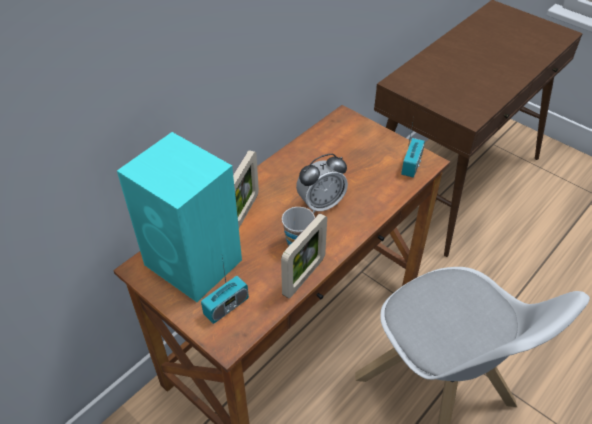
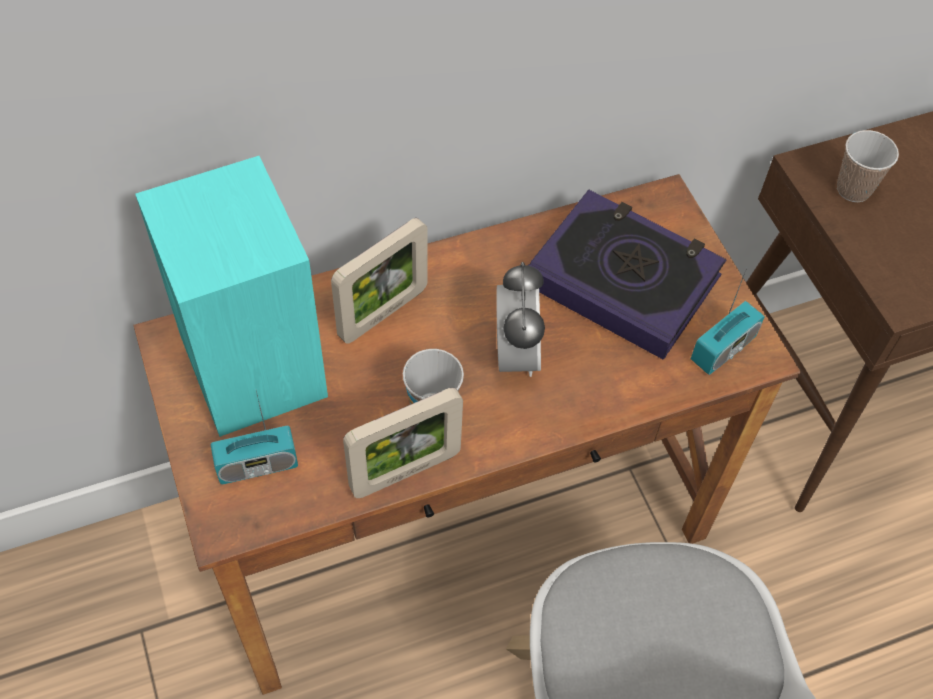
camera: 25 degrees right, 10 degrees up
(321, 204) = (515, 354): alarm clock -> alarm clock turned 90 degrees counterclockwise
(348, 155) = (623, 280): none -> book
(419, 84) = (853, 189): none -> cup

